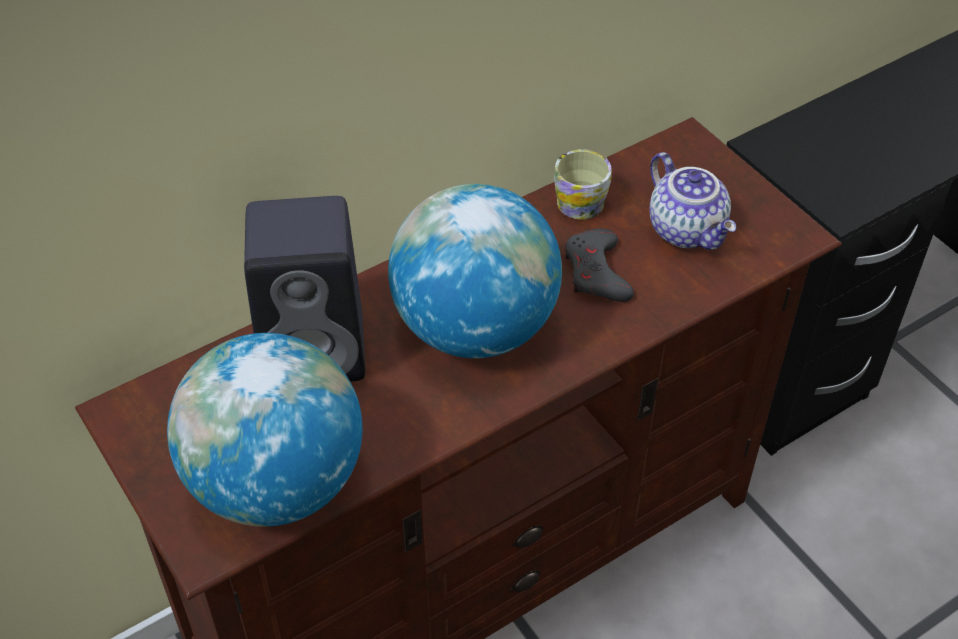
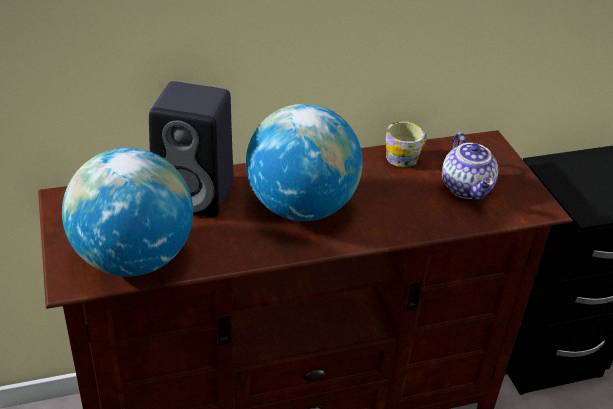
camera: 15 degrees right, 10 degrees down
(596, 272) = (395, 197): grey game controller -> none

